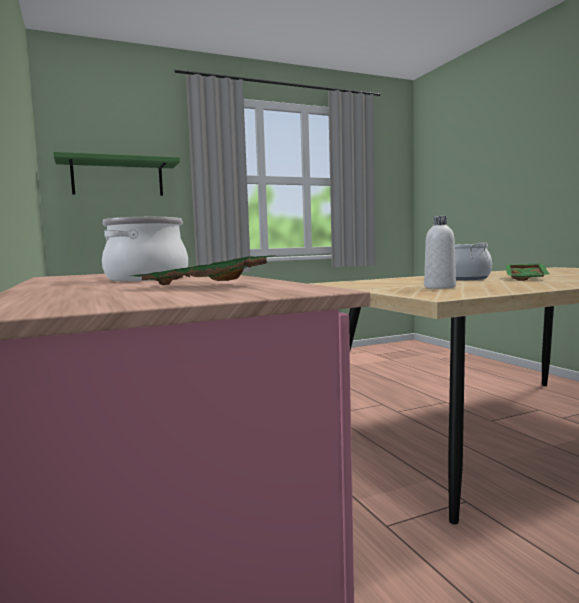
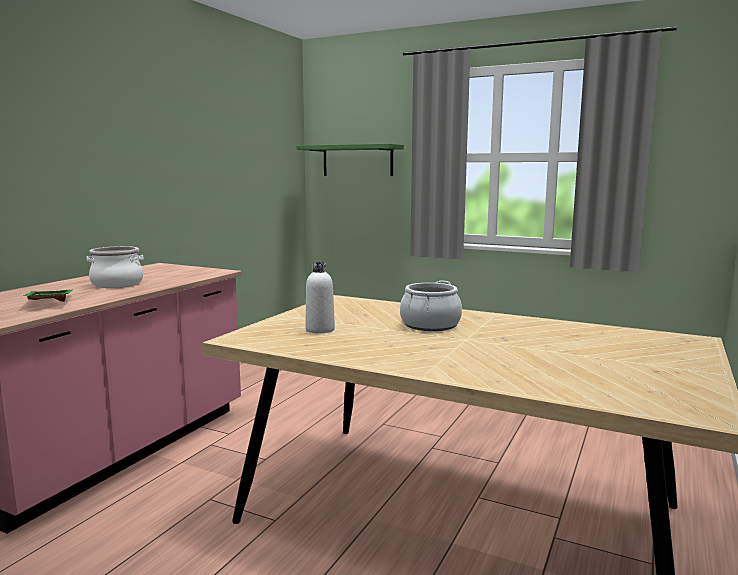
camera: 50 degrees right, 5 degrees up
(527, 278) = (457, 343): green tray -> none

